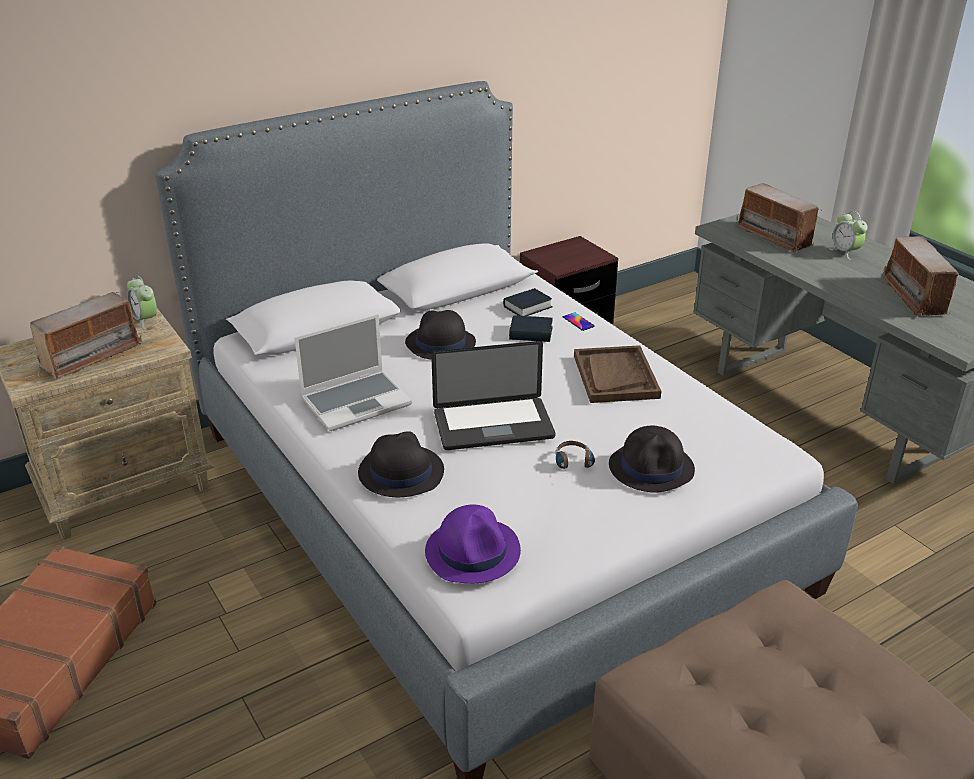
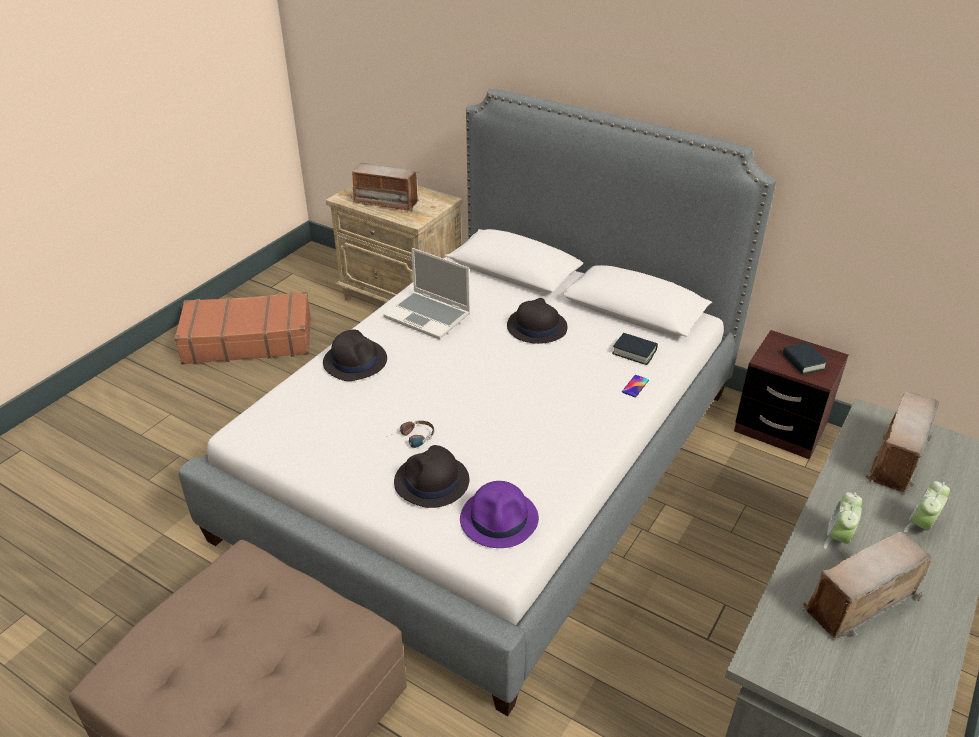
camera: 65 degrees right, 5 degrees up
(145, 320) = (440, 202): alarm clock -> alarm clock (838, 538)
(473, 551) = (281, 417): purple hat -> purple hat (499, 519)
(493, 425) = (437, 384): laptop -> none
(531, 333) = (591, 366): book -> book (803, 362)
(615, 376) = (558, 429): brown tray -> none

